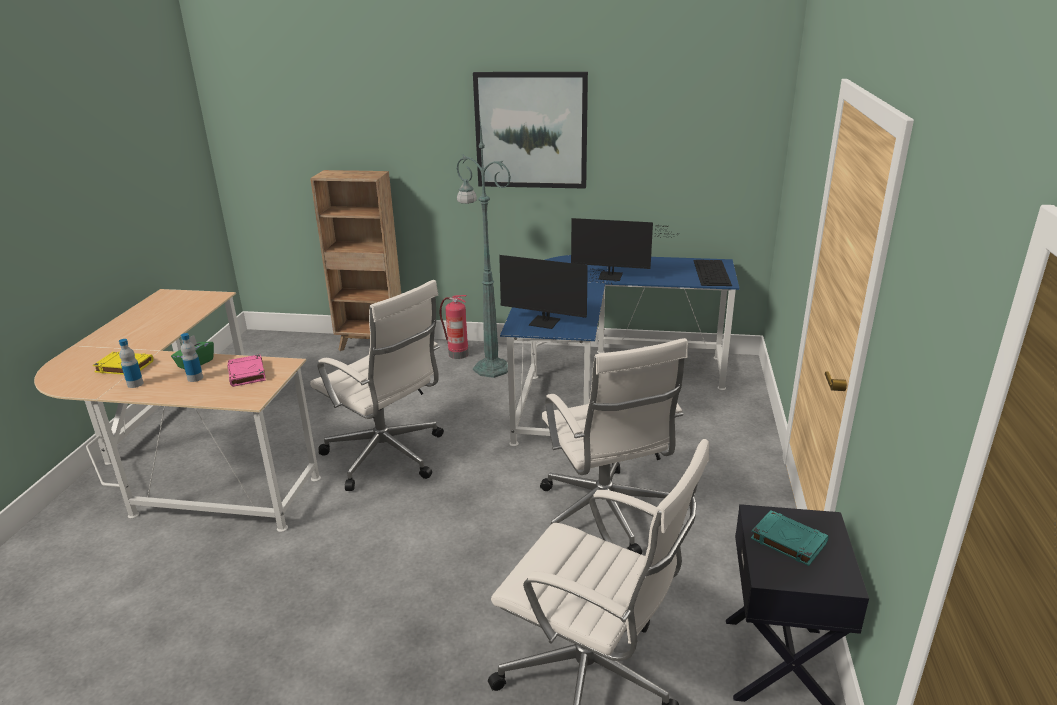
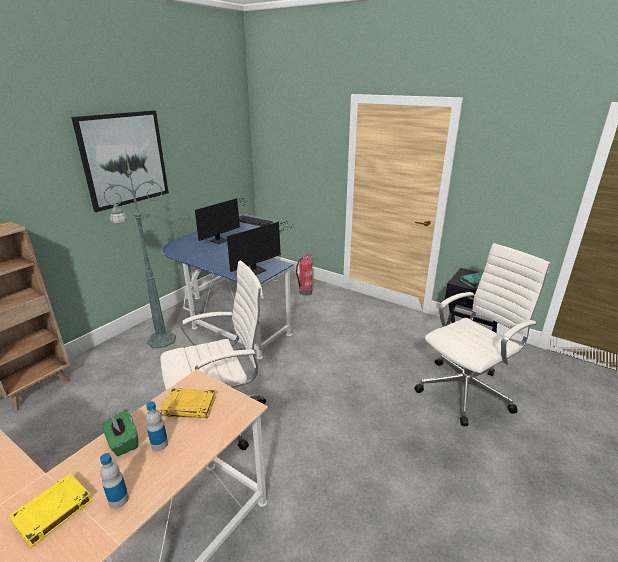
camera: 65 degrees left, 0 degrees up
(247, 374) = (190, 406): pink book -> yellow book
(457, 354) = (121, 349): fire extinguisher -> fire extinguisher (305, 292)
(605, 515) = (351, 347): white office chair -> none

